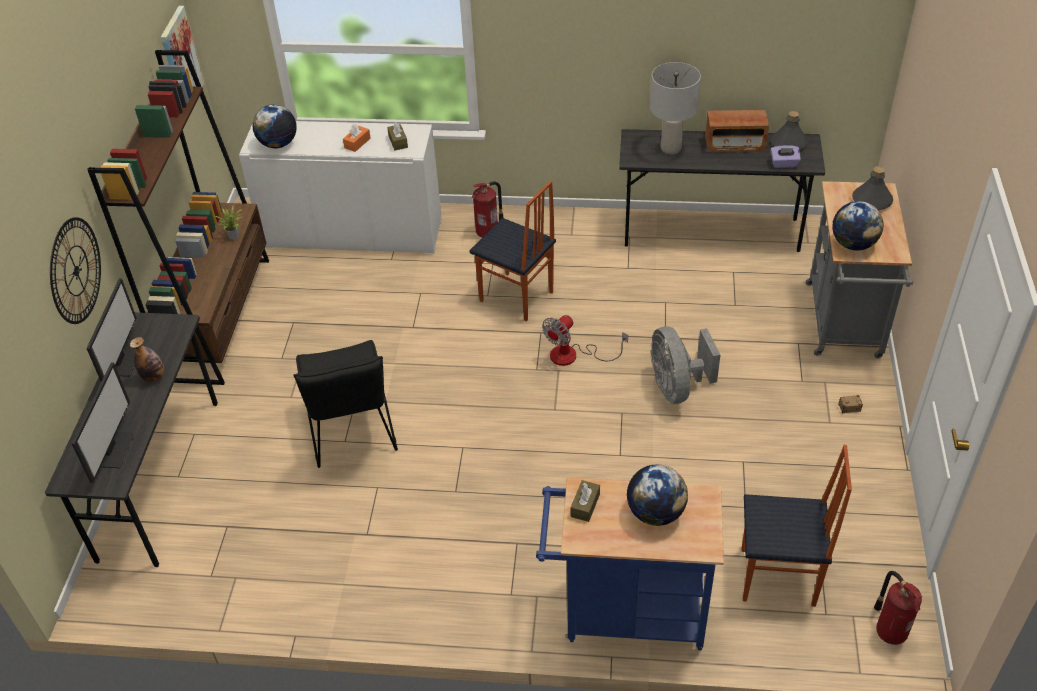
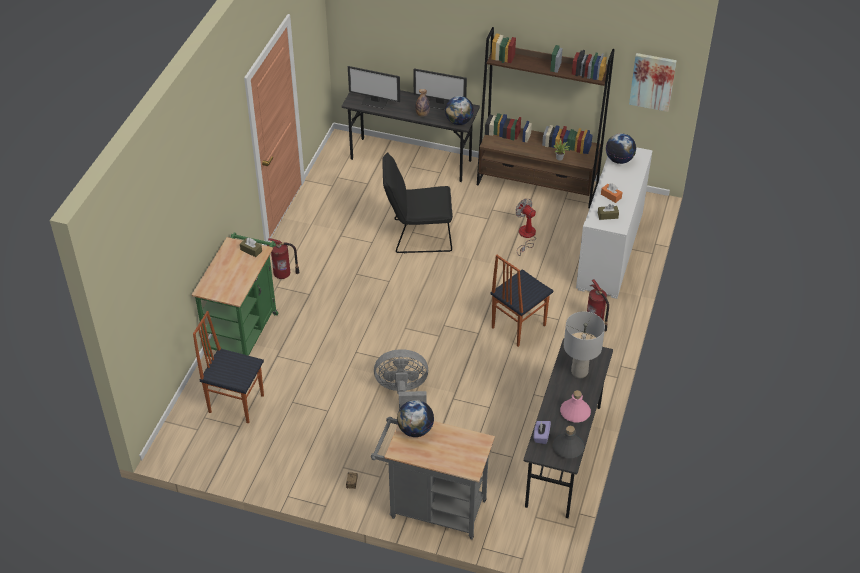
camera: 100 degrees right, 0 degrees up
(75, 270) = (454, 50): wall clock -> none
(573, 355) = (450, 346): fan -> fan (526, 236)
(625, 613) = (244, 330): blue cart -> green cart
(656, 513) = (233, 276): globe -> globe (458, 122)
(734, 144) = (575, 412): radio -> pink bottle
(778, 578) = (236, 403): chair -> chair turned 90 degrees clockwise
(872, 201) = (461, 458): grey bottle -> none
(890, 630) = (180, 443): fire extinguisher -> fire extinguisher (283, 274)

